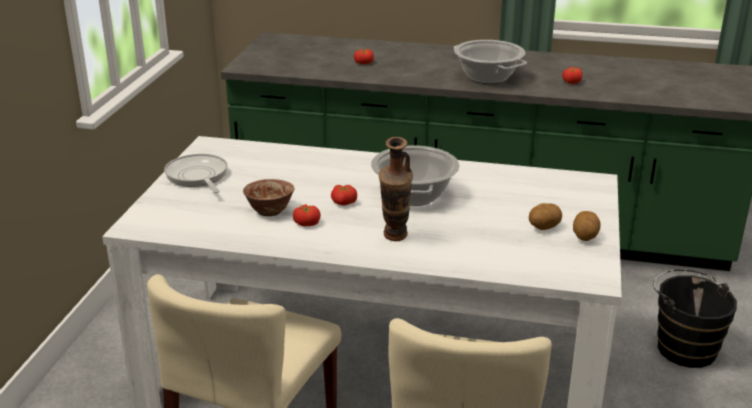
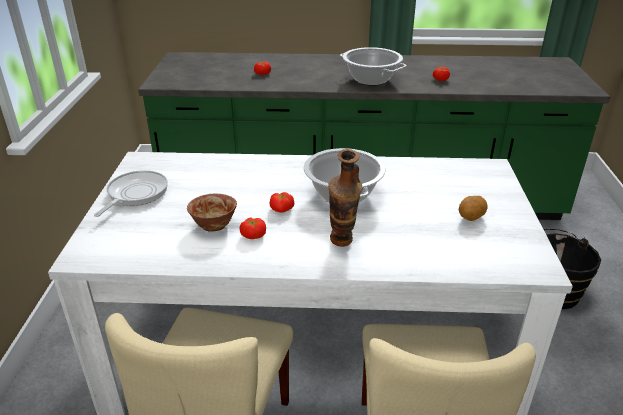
camera: 10 degrees left, 5 degrees up
(197, 176) = (135, 194): frying pan -> frying pan turned 60 degrees clockwise
(585, 237) = (510, 224): potato -> none

